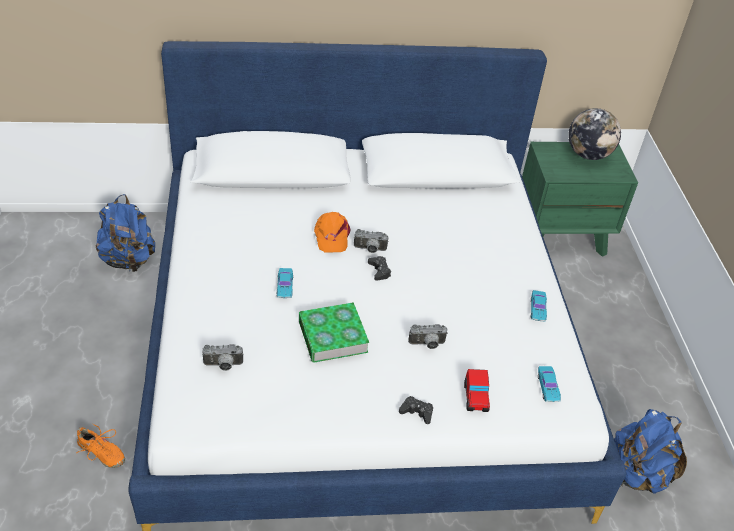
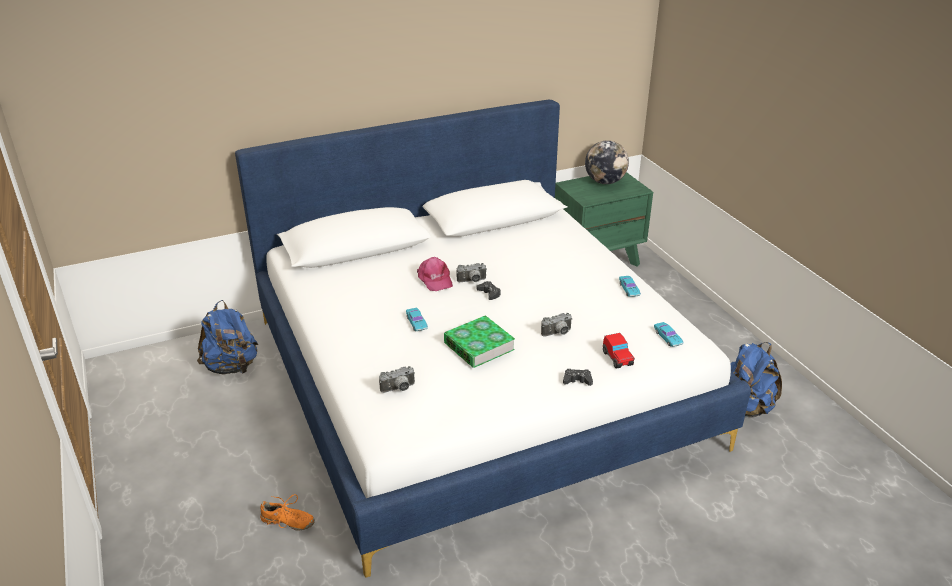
camera: 15 degrees left, 10 degrees down
(331, 236) = (435, 279): orange cap -> pink cap

